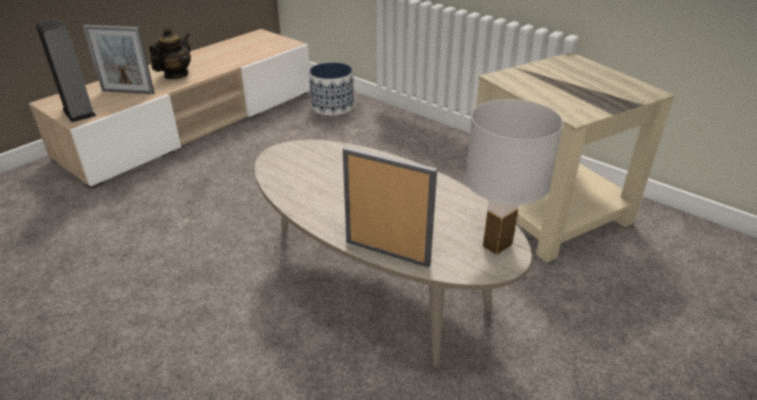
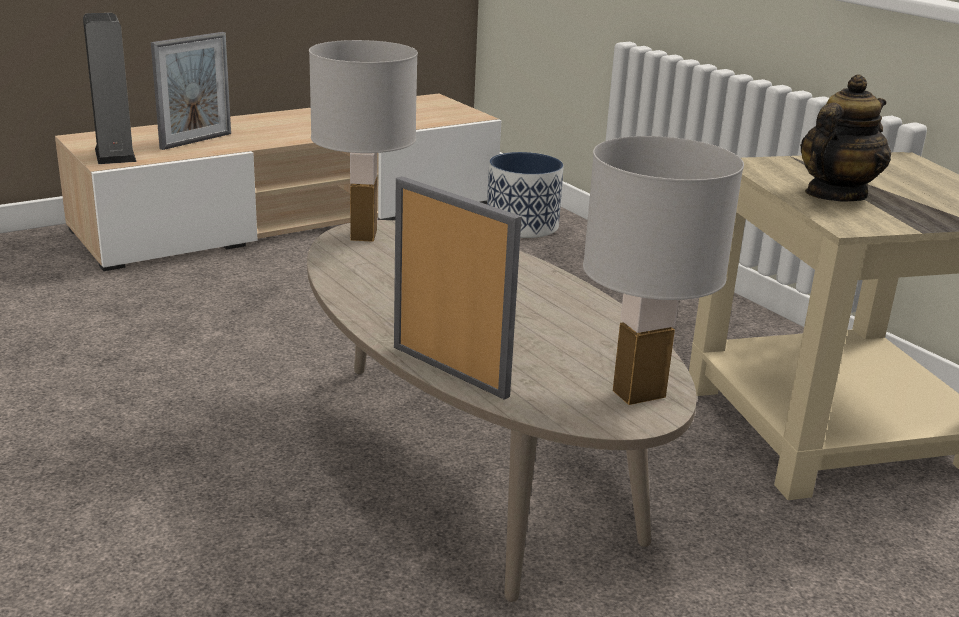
camera: 15 degrees right, 10 degrees down
(128, 92) = (196, 141): picture frame -> picture frame turned 75 degrees counterclockwise
(176, 75) = (276, 131): teapot -> teapot (834, 195)
(283, 156) = (364, 235): none -> white table lamp

